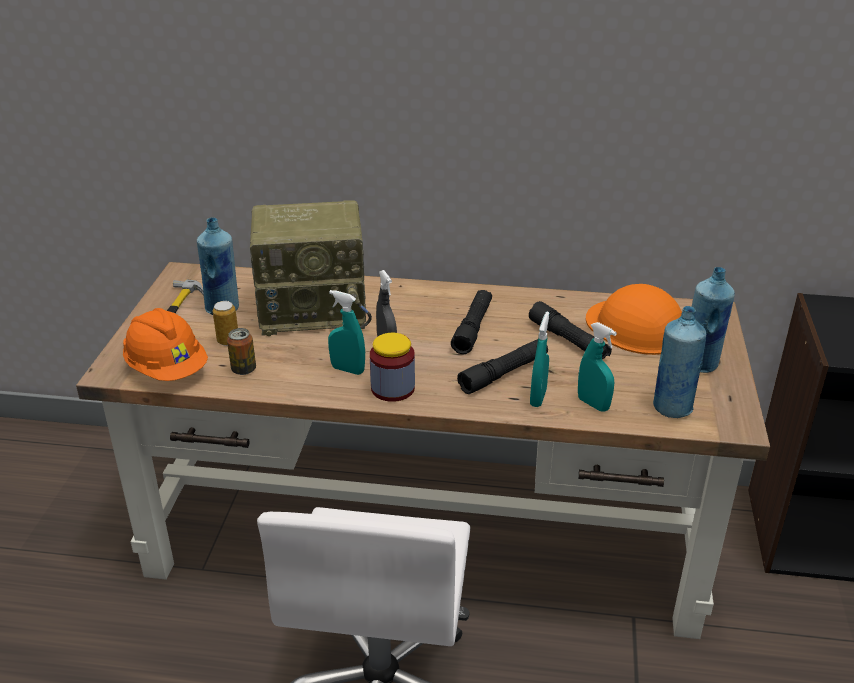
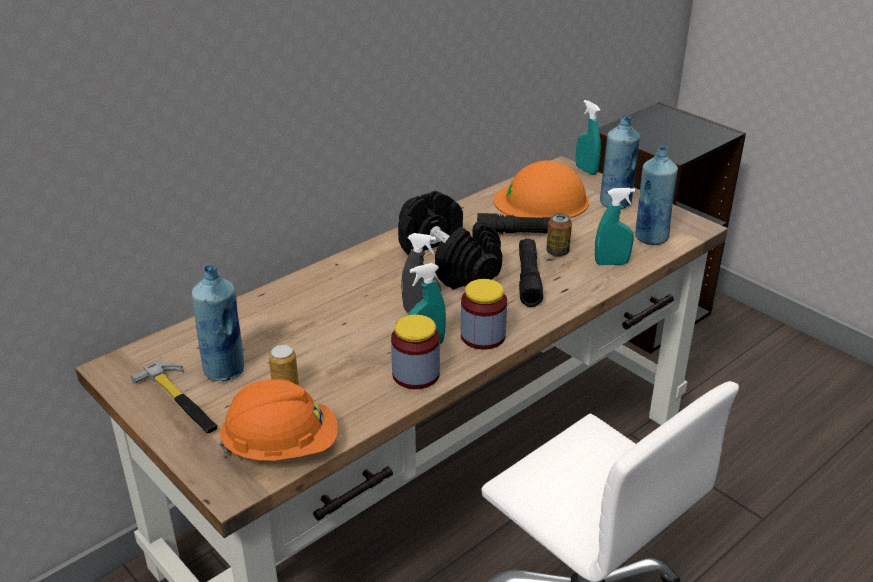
camera: 50 degrees left, 0 degrees up
(243, 369) = (347, 401): can -> can (557, 252)
(307, 382) = (416, 374): none -> jar
(315, 309) = (307, 321): radio -> none
(473, 328) = (449, 262): black flashlight -> black dumbbell
(538, 398) = (577, 280): turquoise spray bottle -> turquoise spray bottle (586, 170)

